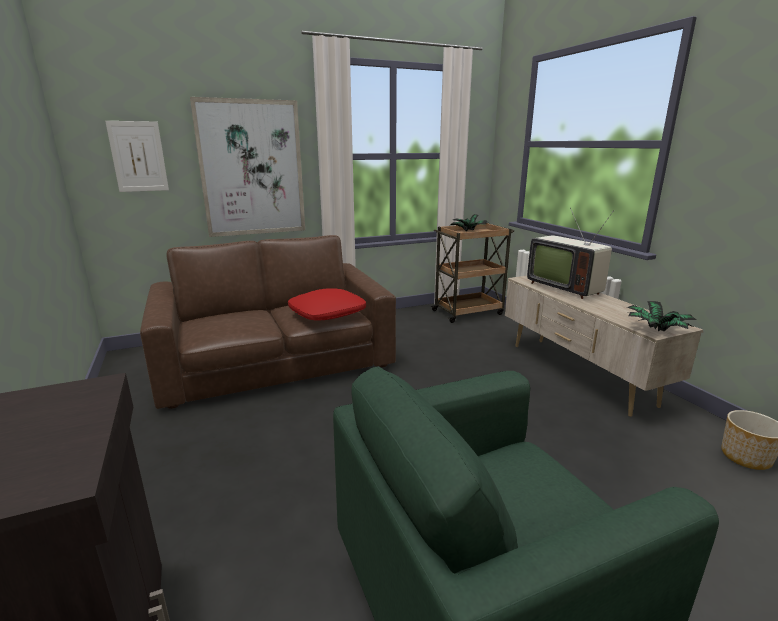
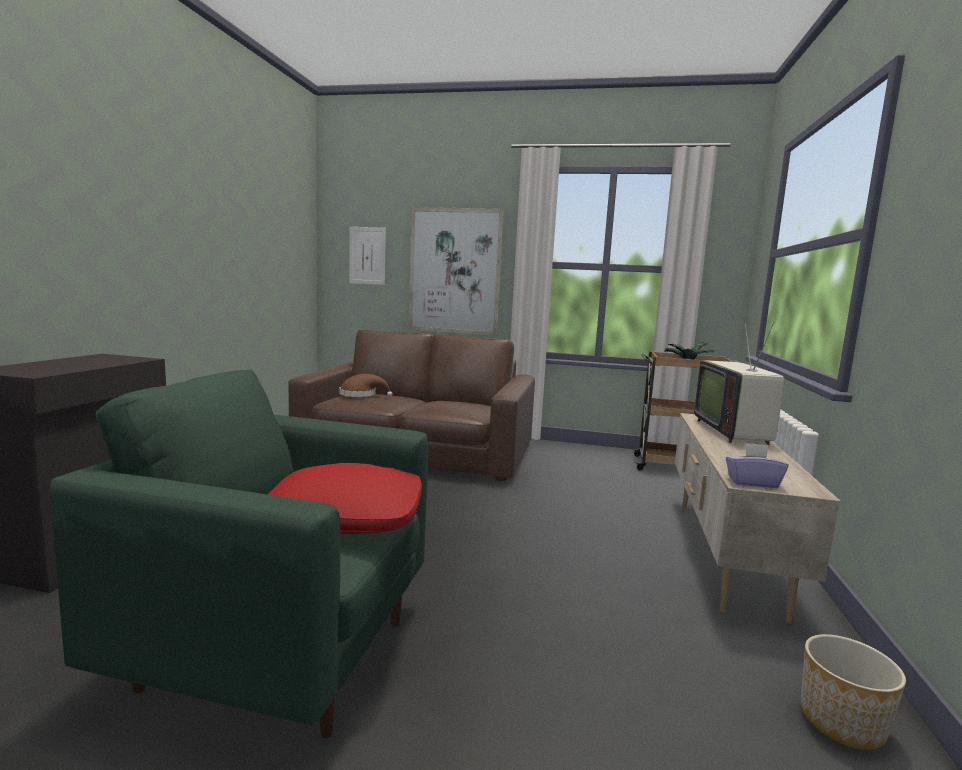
camera: 35 degrees right, 10 degrees down
(219, 323) = (361, 395): none -> brown hat
(327, 313) = (454, 407): red pillow -> red pillow (347, 516)
(656, 330) = (752, 482): potted plant -> purple tissue box

